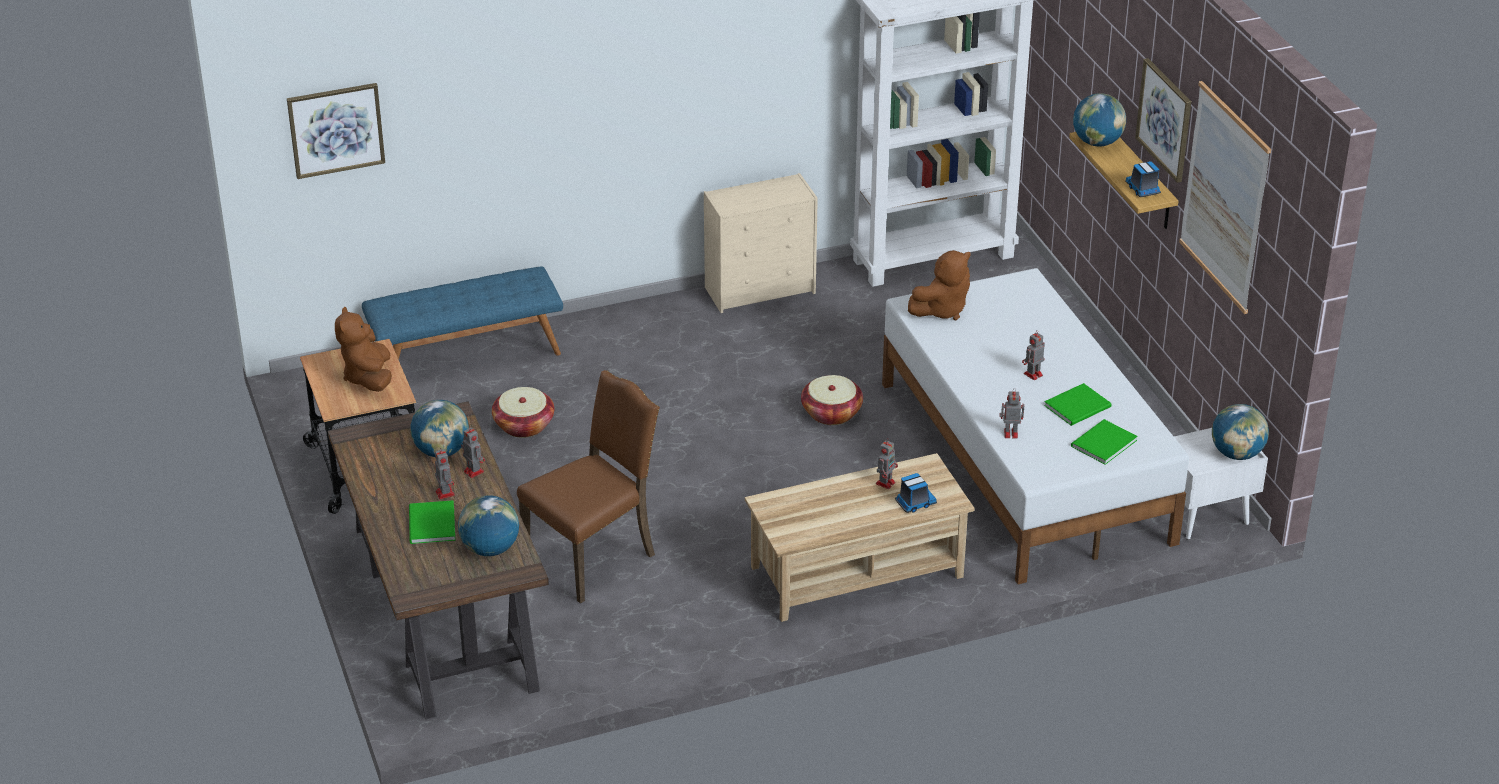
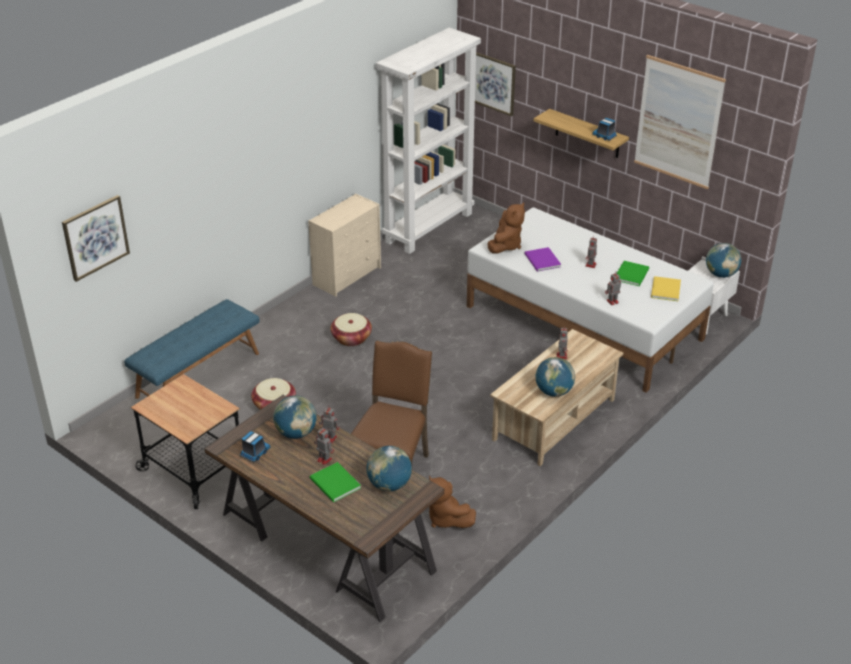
camera: 30 degrees left, 0 degrees up
(368, 378) = (193, 404): brown plush toy -> brown plush toy (446, 519)
(831, 413) = (453, 332): basket -> basket (351, 338)
(915, 503) = (589, 361): toy truck -> toy truck (255, 453)
(970, 347) = (542, 261): none -> purple book
(1097, 142) = (554, 119): globe -> globe (554, 392)
(1101, 443) = (664, 290): green book -> yellow book
(1165, 119) = (609, 89): picture -> picture (493, 83)

